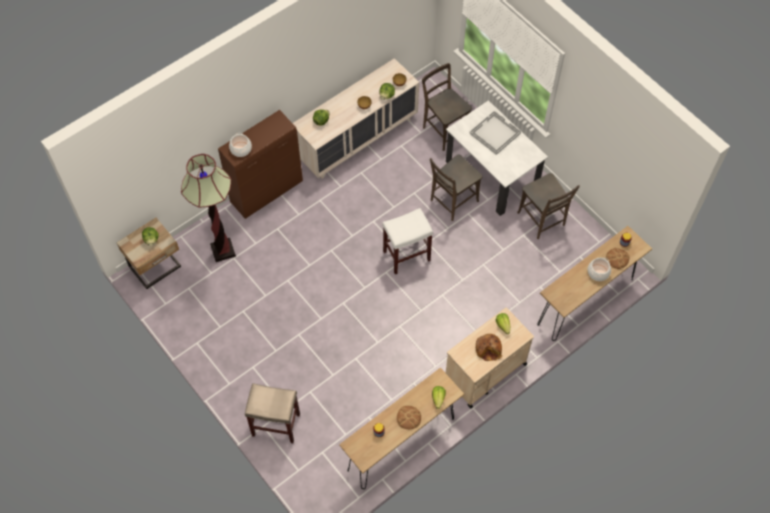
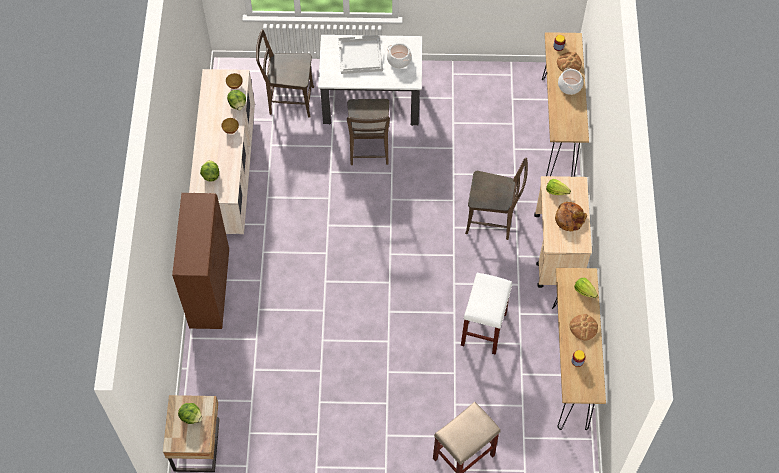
camera: 50 degrees left, 0 degrees up
(223, 250) = (237, 373): floor lamp -> none
(240, 149) = (193, 256): cooking pot -> cooking pot (399, 60)
(406, 256) = (389, 226): white stool -> white stool (483, 330)
(542, 221) = (453, 98): brown chair -> brown chair (492, 220)

